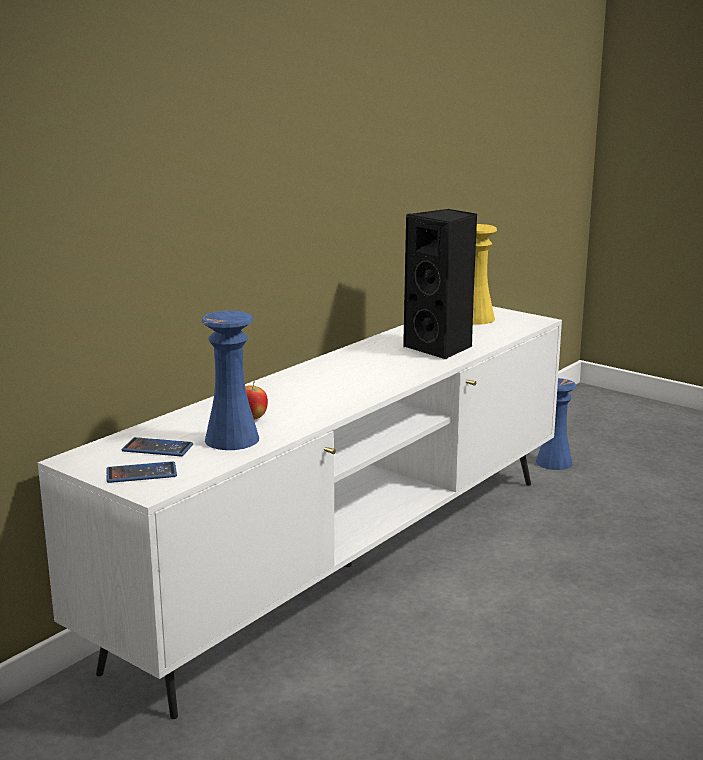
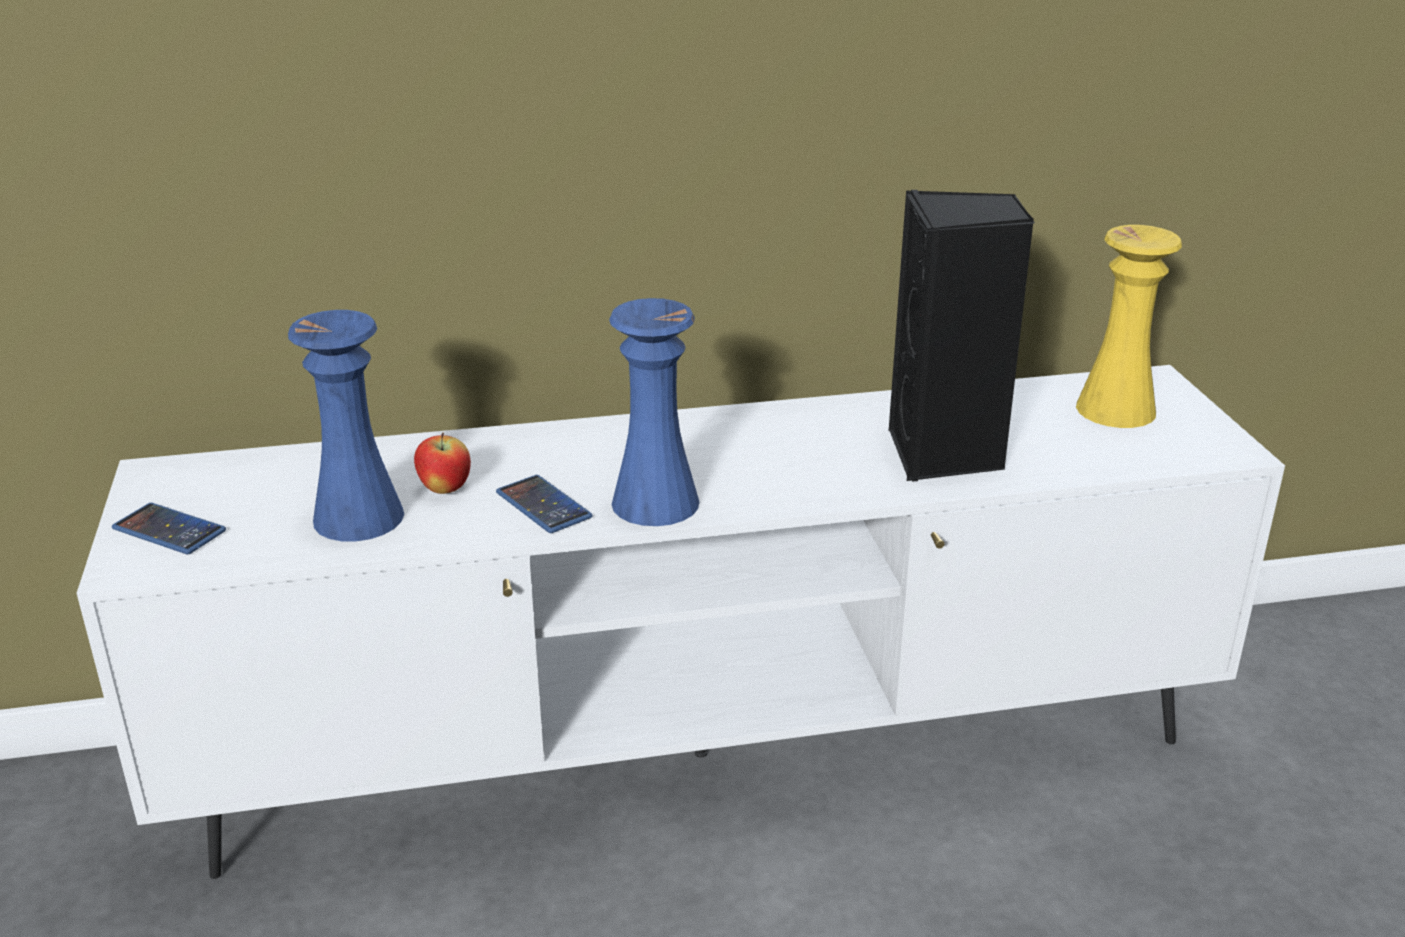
camera: 40 degrees right, 10 degrees up
(157, 448) = (258, 494): phone -> phone (543, 505)
(554, 462) = (1277, 717): blue vase -> blue vase (655, 503)

